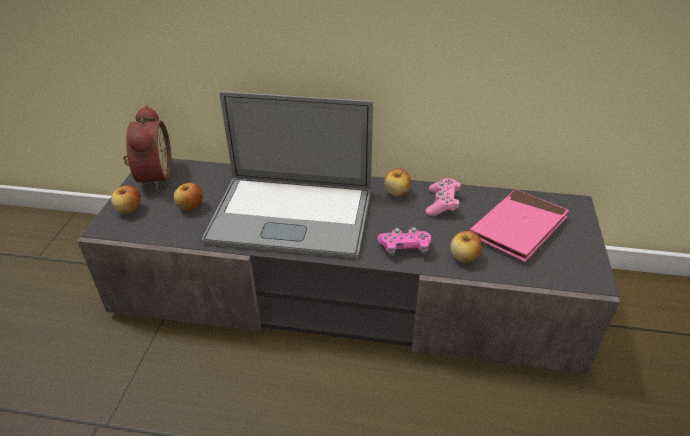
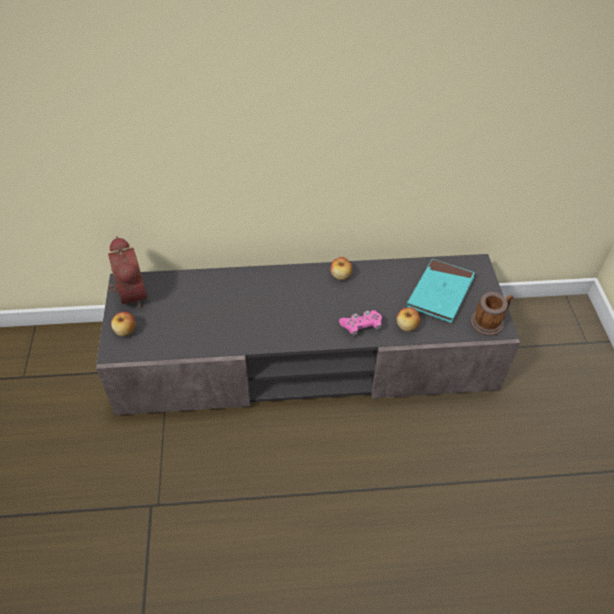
camera: 15 degrees left, 10 degrees up
(190, 207) = (177, 319): apple -> none
(291, 216) = (264, 313): laptop -> none
(442, 203) = (379, 280): pink game controller -> none
(518, 228) = (440, 293): pink book -> turquoise book
(579, 270) = (489, 322): none -> mug

